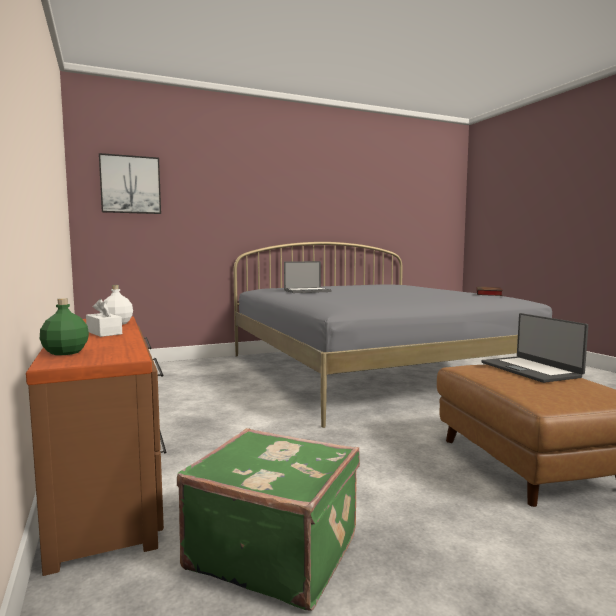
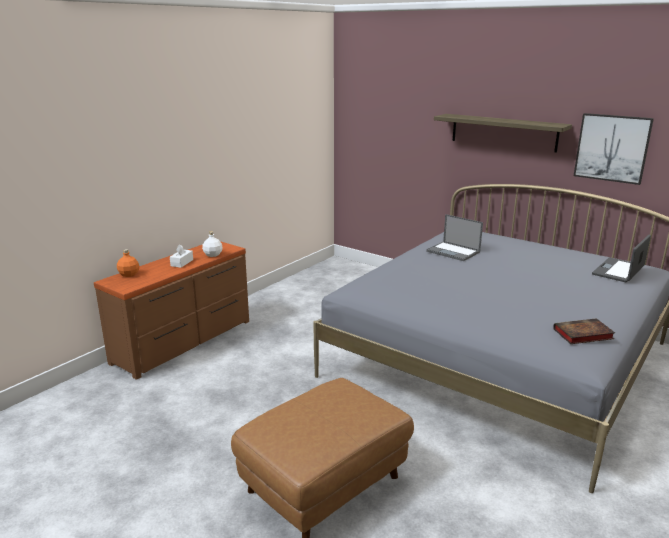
camera: 60 degrees right, 15 degrees up
(65, 352) = (129, 274): green bottle -> orange bottle
(130, 184) = (374, 110): picture -> picture (612, 148)
(273, 200) = (503, 132): none -> shelf
(274, 550) = (149, 409): green suitcase -> none
(530, 370) = (341, 415): laptop -> laptop (619, 271)

